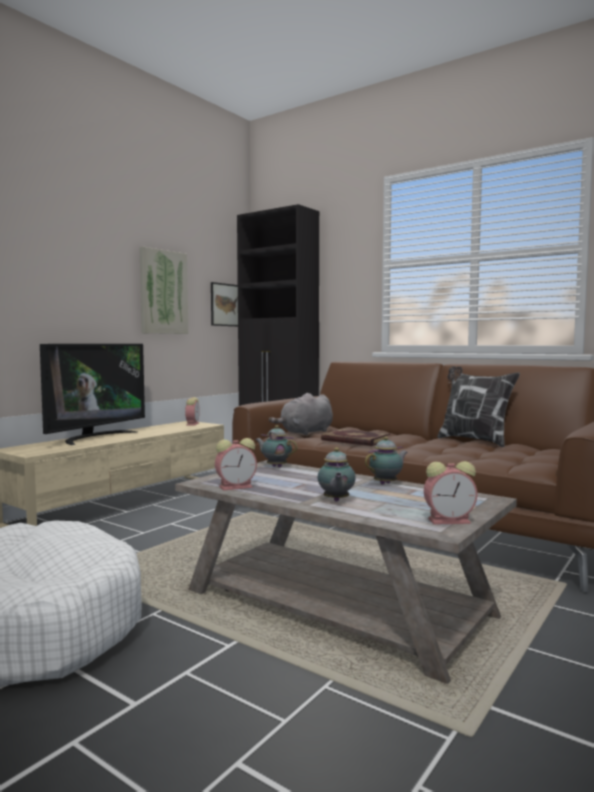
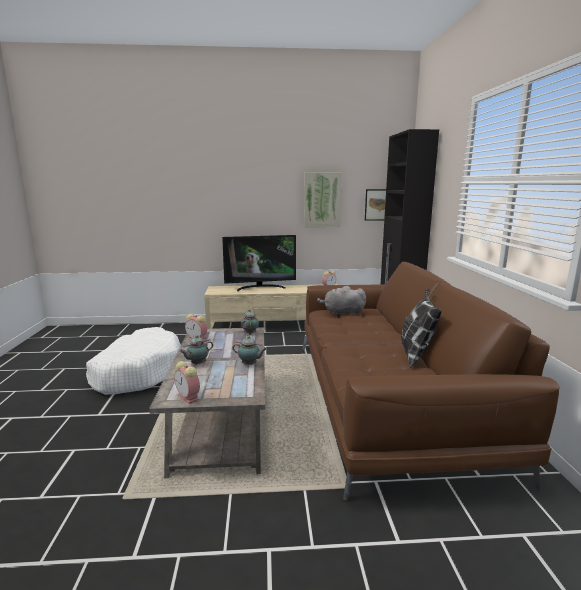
camera: 50 degrees right, 10 degrees up
(355, 441) = (338, 328): book -> none

